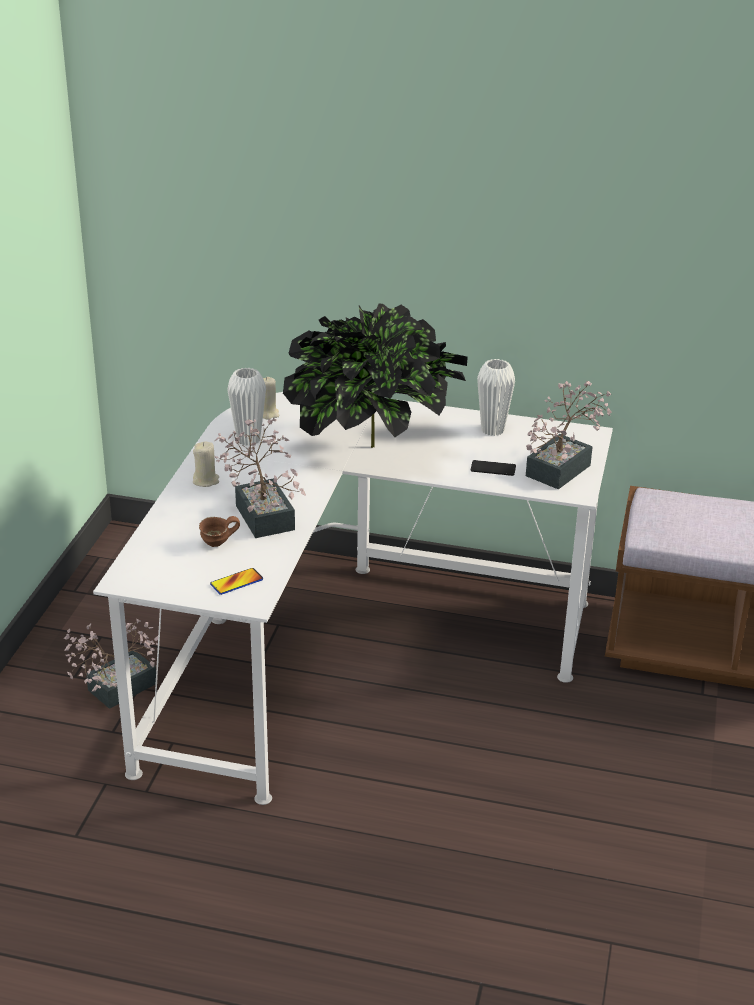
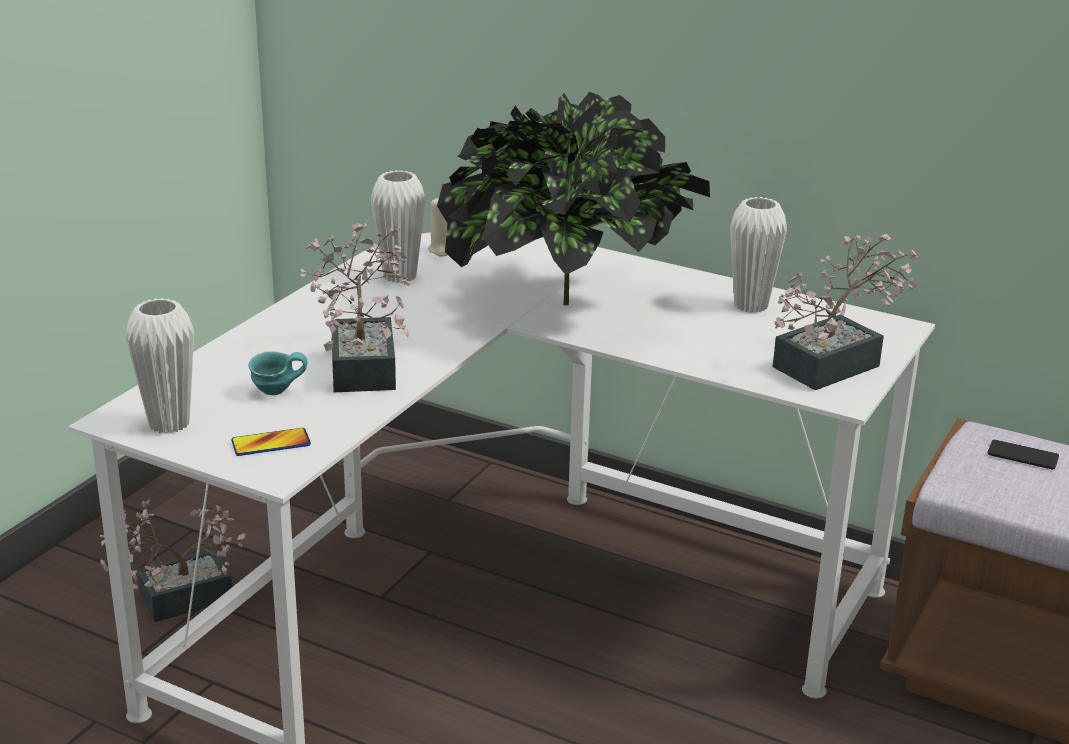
camera: 15 degrees right, 5 degrees down
(160, 578) = (169, 423): none -> white vase
(206, 481) = (311, 315): beige candle -> none
(218, 545) = (276, 393): brown mug -> turquoise mug
(493, 468) = (727, 352): phone -> phone (1022, 456)

